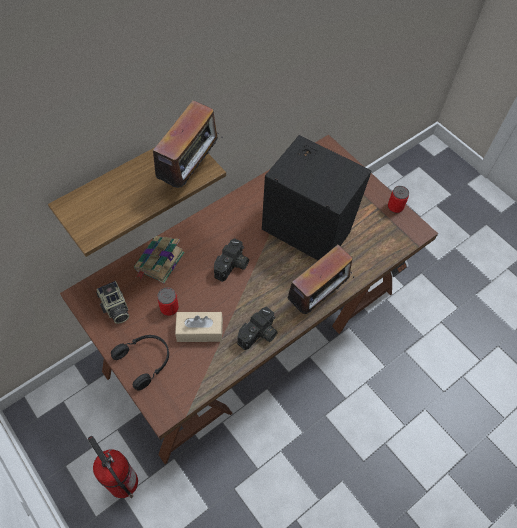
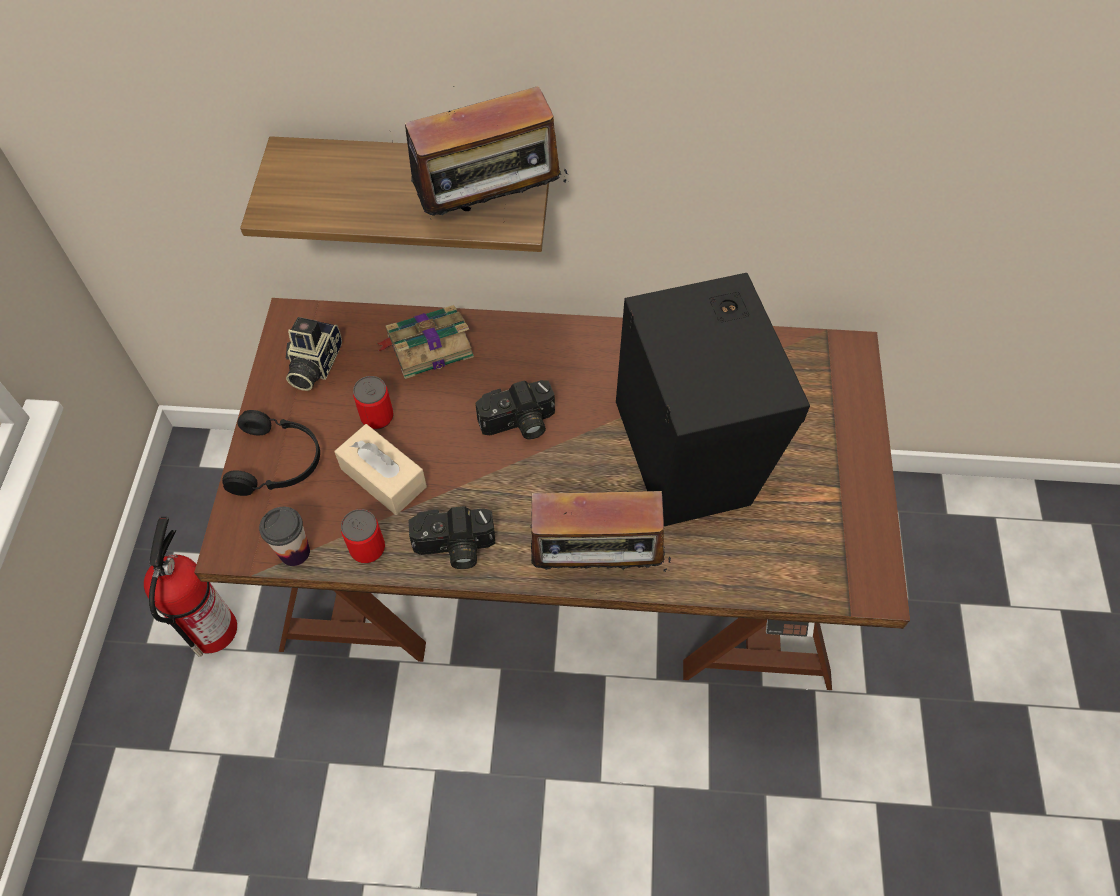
camera: 45 degrees right, 0 degrees up
(194, 391) = (294, 552): none -> cup
(395, 207) = (874, 522): can -> can (367, 548)

